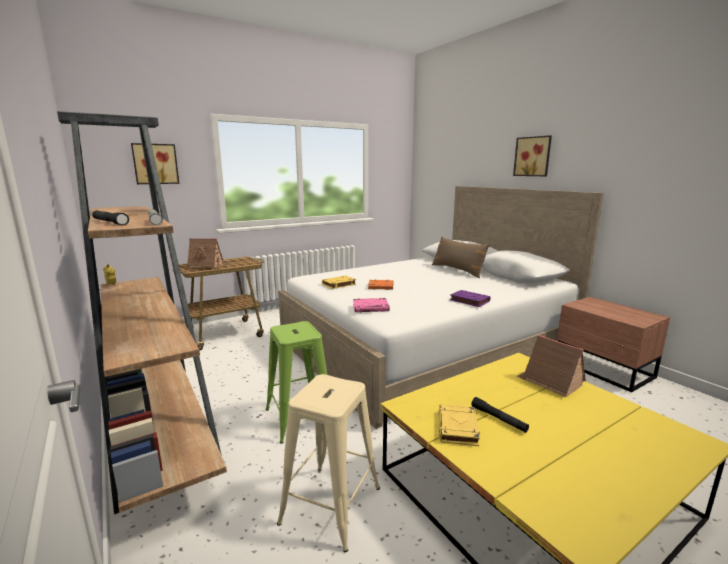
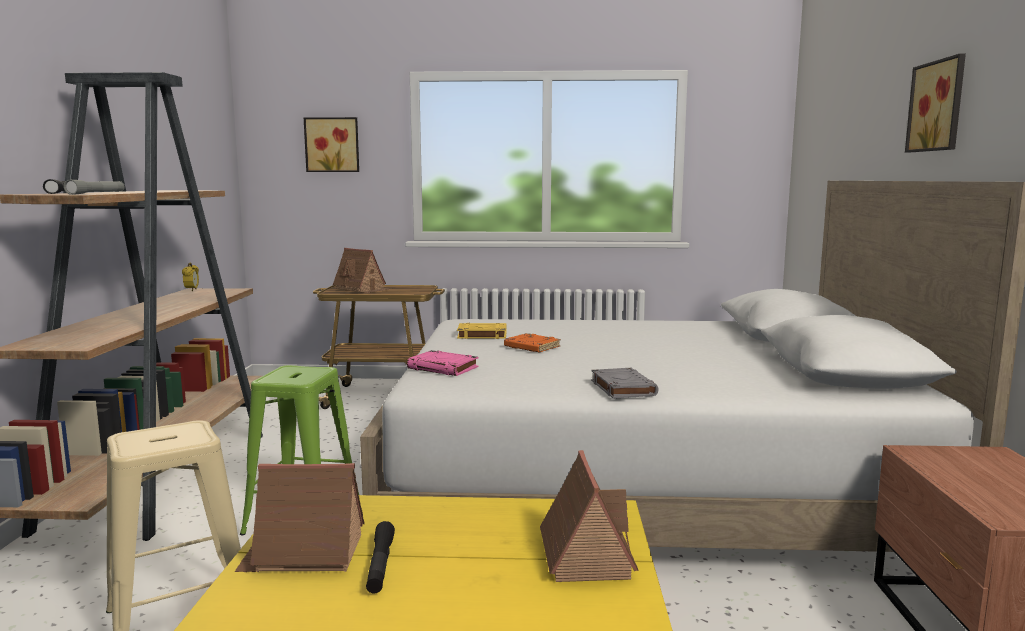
camera: 35 degrees right, 5 degrees down
(458, 270) = (737, 346): brown pillow -> none
(458, 428) = (304, 553): yellow book -> toy house
(469, 301) = (622, 388): purple book -> grey book

